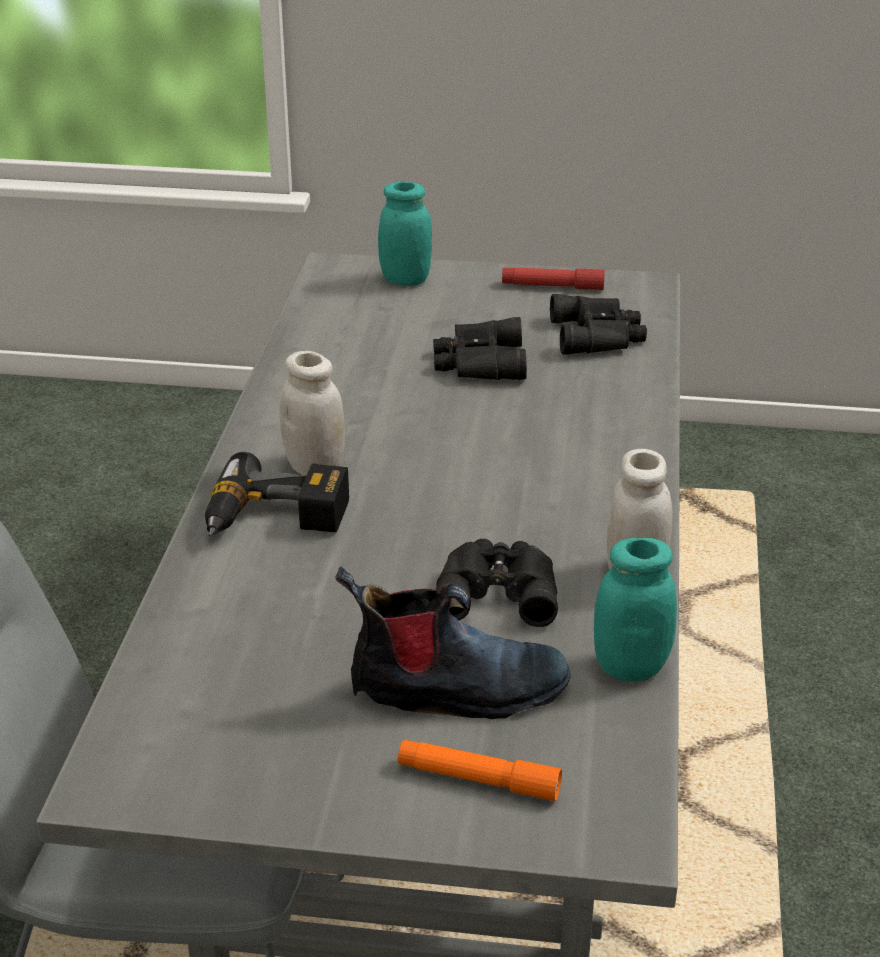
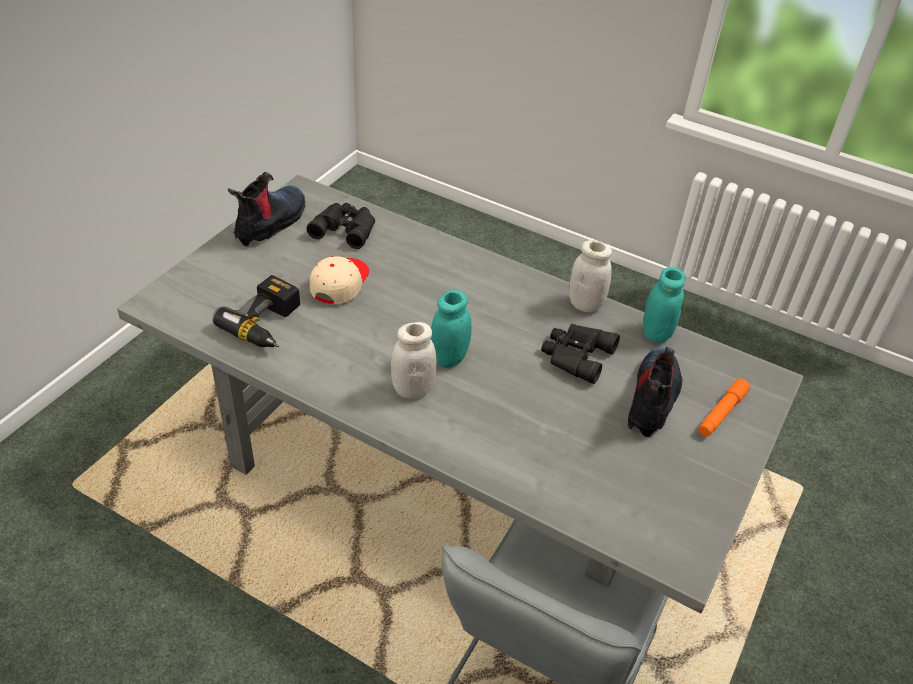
camera: 70 degrees left, 10 degrees up
(275, 520) = (463, 423): power drill -> power drill (268, 324)
(405, 280) = (205, 277): turquoise jar -> turquoise jar (449, 358)
(478, 362) = (339, 283): black binoculars -> beige cap
(552, 286) = (271, 223): red flashlight -> boot

